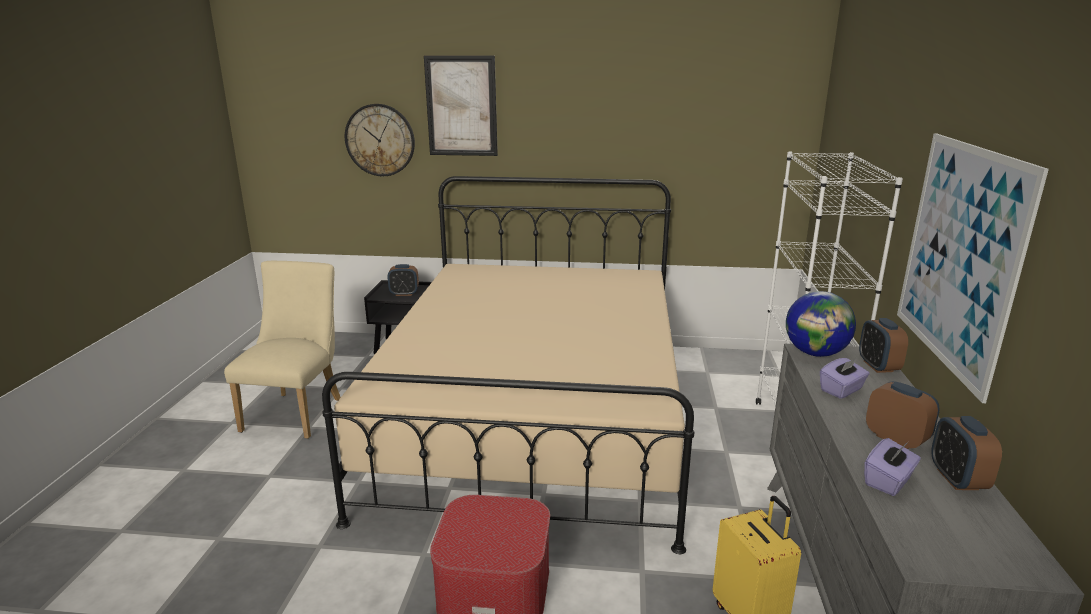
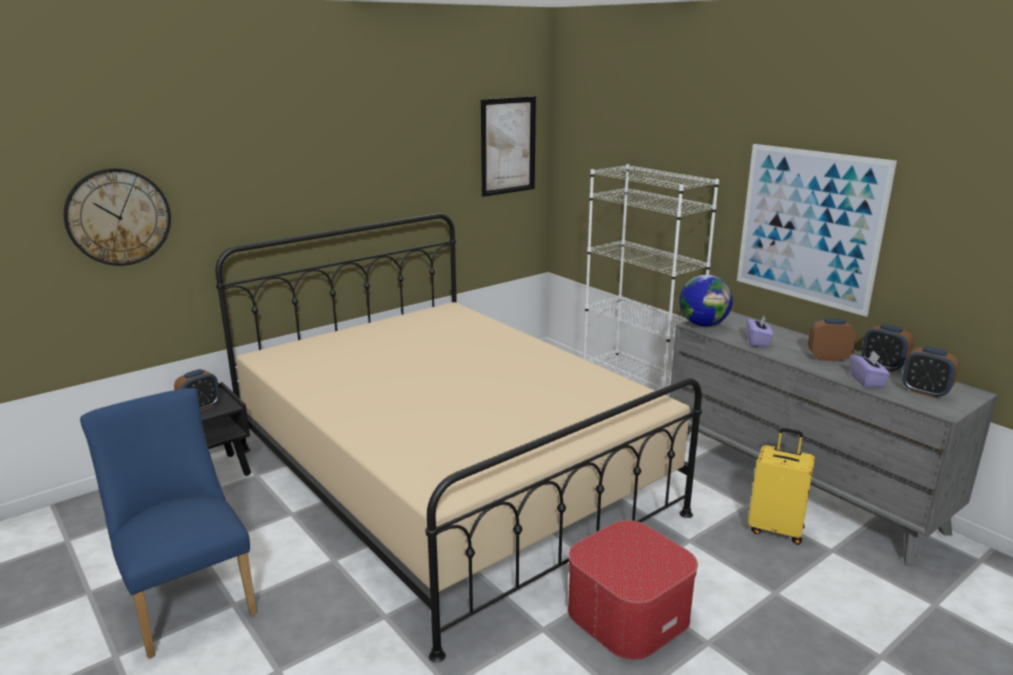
camera: 45 degrees left, 0 degrees up
(297, 411) = (187, 598): beige chair -> blue chair
(461, 106) = (227, 160): picture -> picture (508, 146)
(878, 366) = (744, 320): alarm clock -> alarm clock (925, 392)

